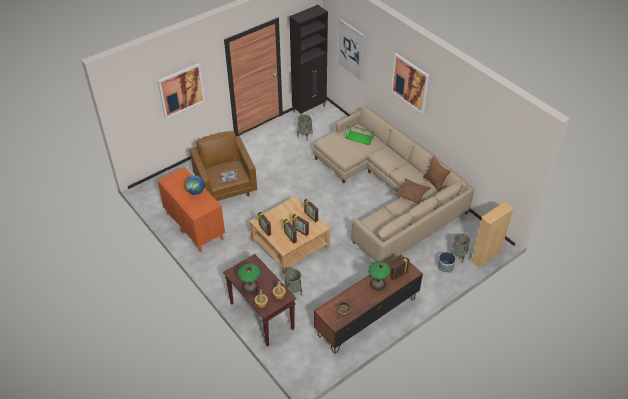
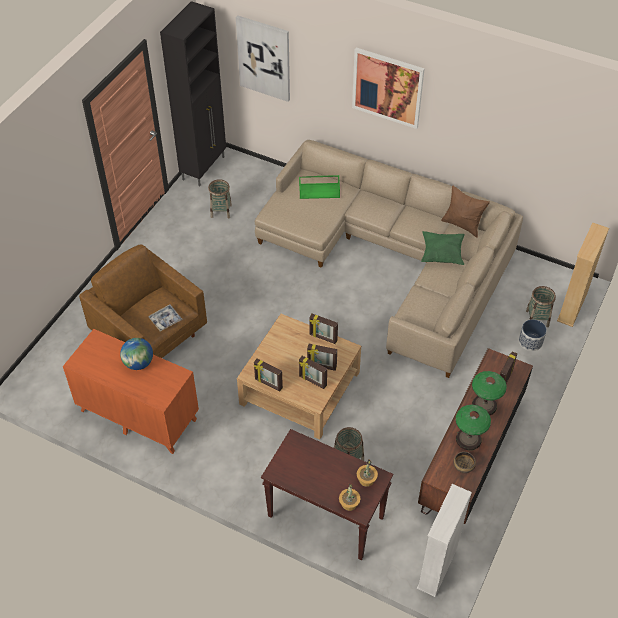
camera: 25 degrees left, 5 degrees up
(181, 90) = (39, 205): picture -> none
(250, 287) = (317, 484): table lamp -> table lamp (468, 439)
(308, 368) = (437, 568): none -> white bookcase
(411, 195) = (442, 254): brown pillow -> green pillow

